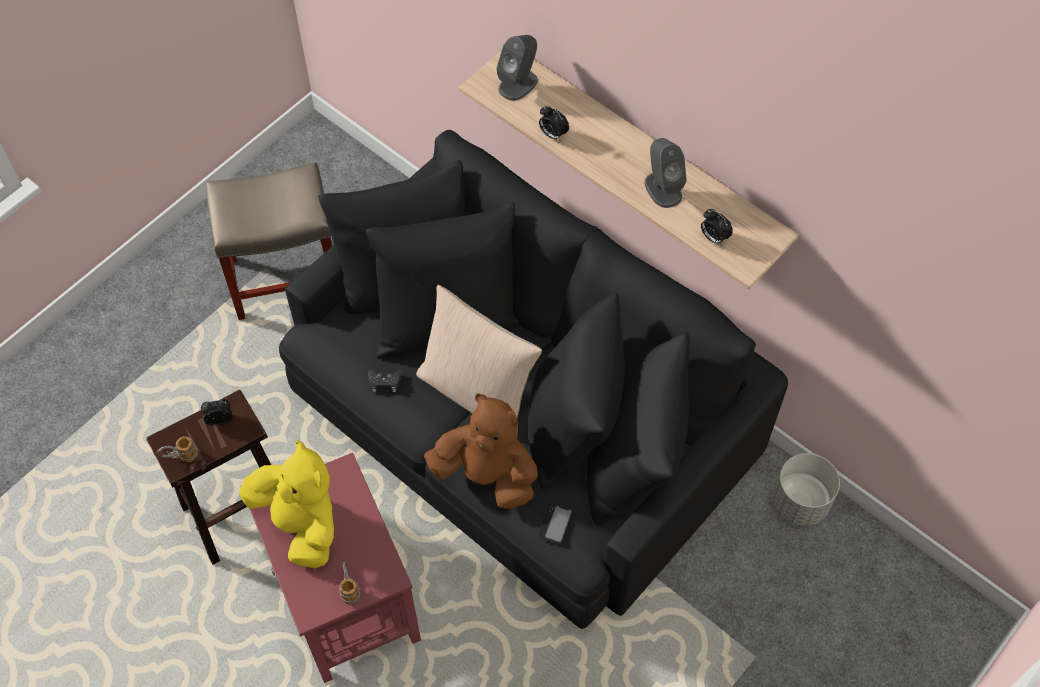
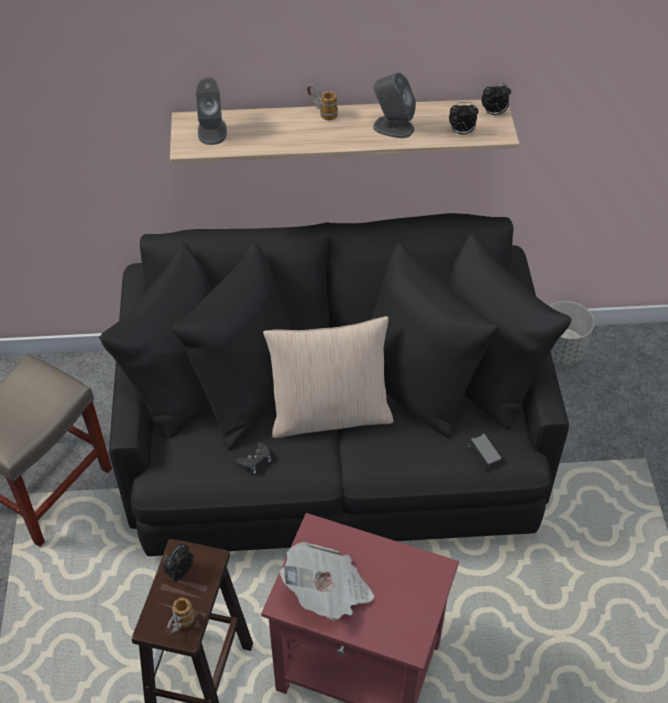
camera: 45 degrees left, 10 degrees down
(300, 523) = (328, 592): yellow plush toy -> newspaper
(349, 587) = (418, 602): mug -> mug (322, 112)
(487, 475) = (401, 460): brown plush toy -> none
(552, 134) = (277, 144): alarm clock -> alarm clock (494, 113)

